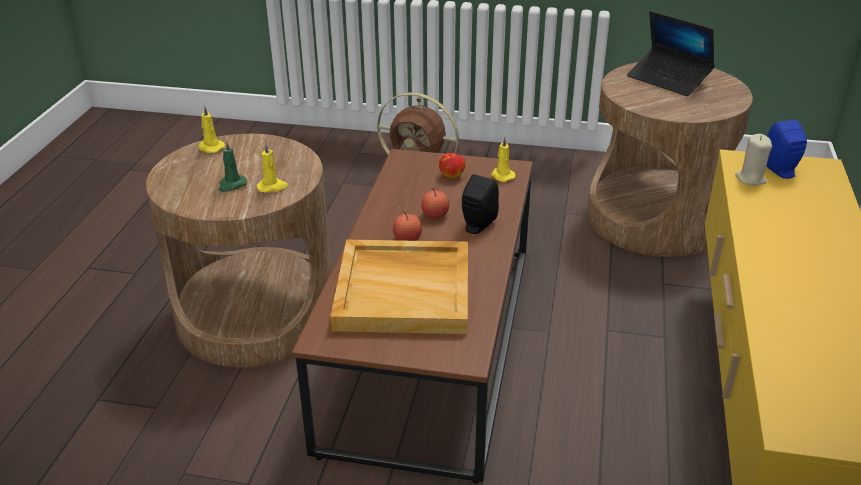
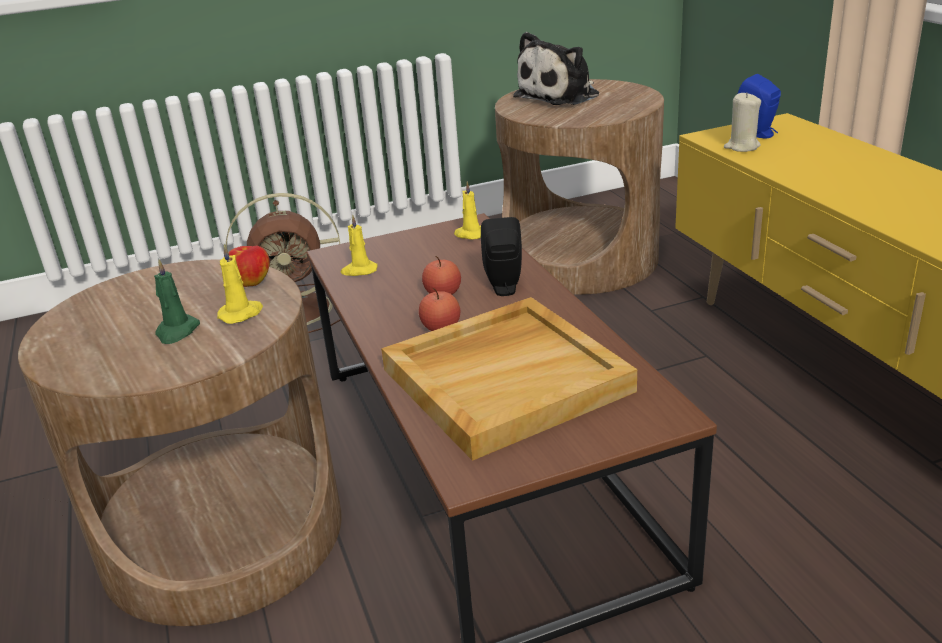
camera: 30 degrees left, 5 degrees down
(210, 148) = (89, 304): yellow candle -> yellow candle (359, 270)
(452, 175) = (413, 252): apple -> apple (251, 282)
(669, 79) = (561, 96): laptop -> plush toy

